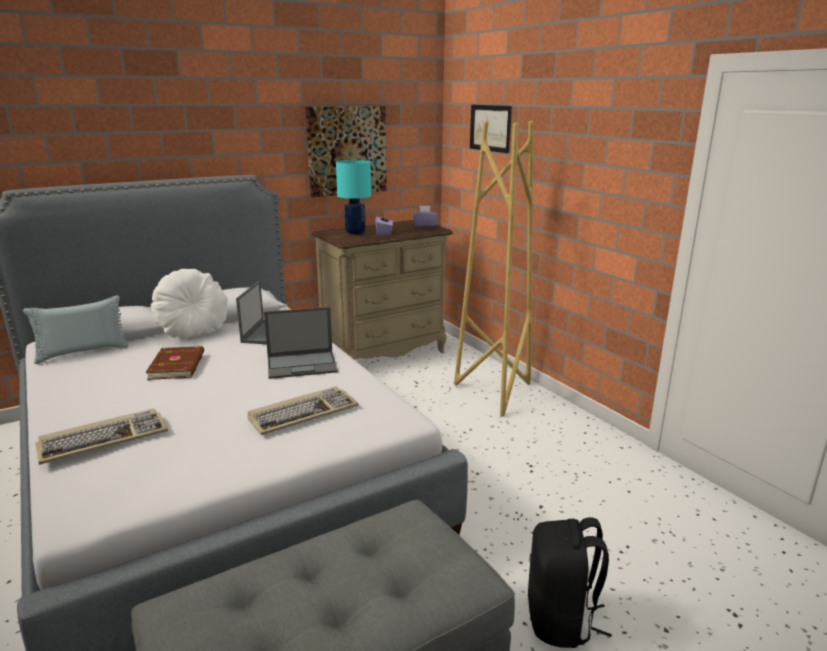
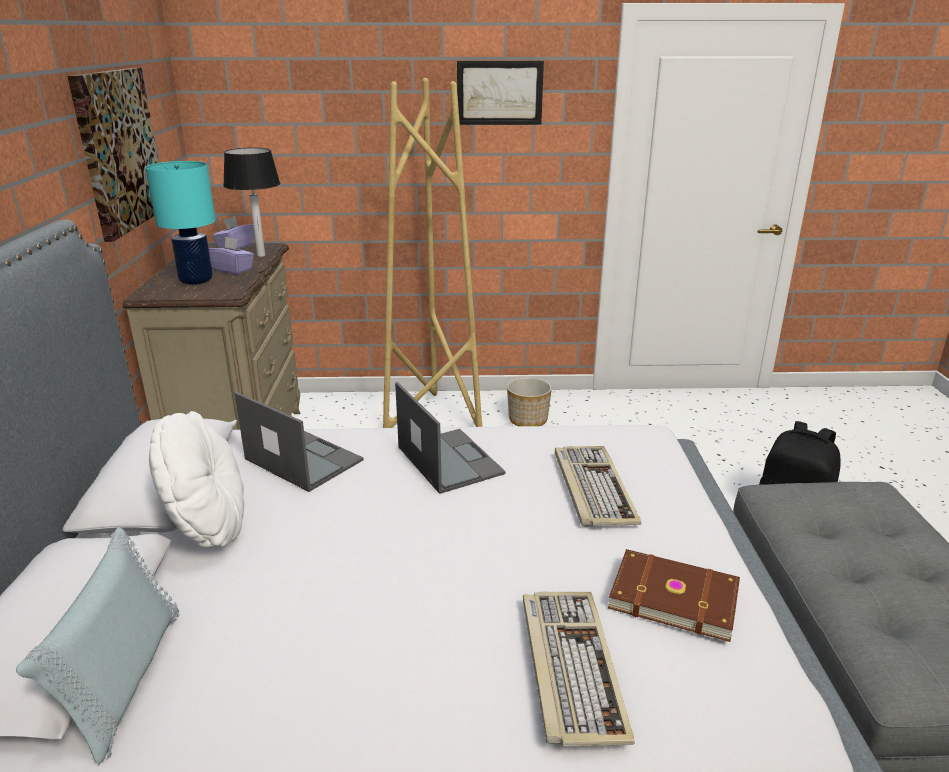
camera: 60 degrees left, 5 degrees up
(178, 365) = (339, 562): brown book -> brown book (673, 596)
(303, 365) = (448, 460): laptop -> laptop turned 45 degrees counterclockwise
(418, 231) = (260, 255): none -> table lamp
(490, 128) = (298, 92): picture -> picture (499, 93)
(547, 430) = (528, 419): none -> planter

